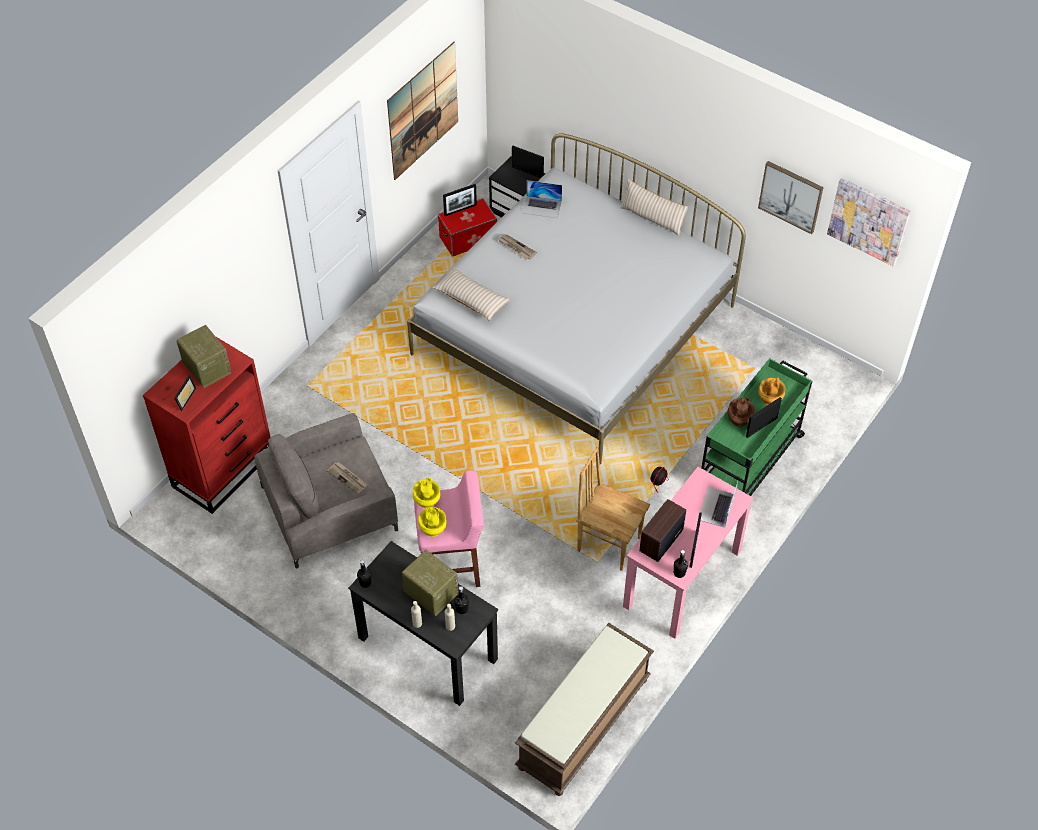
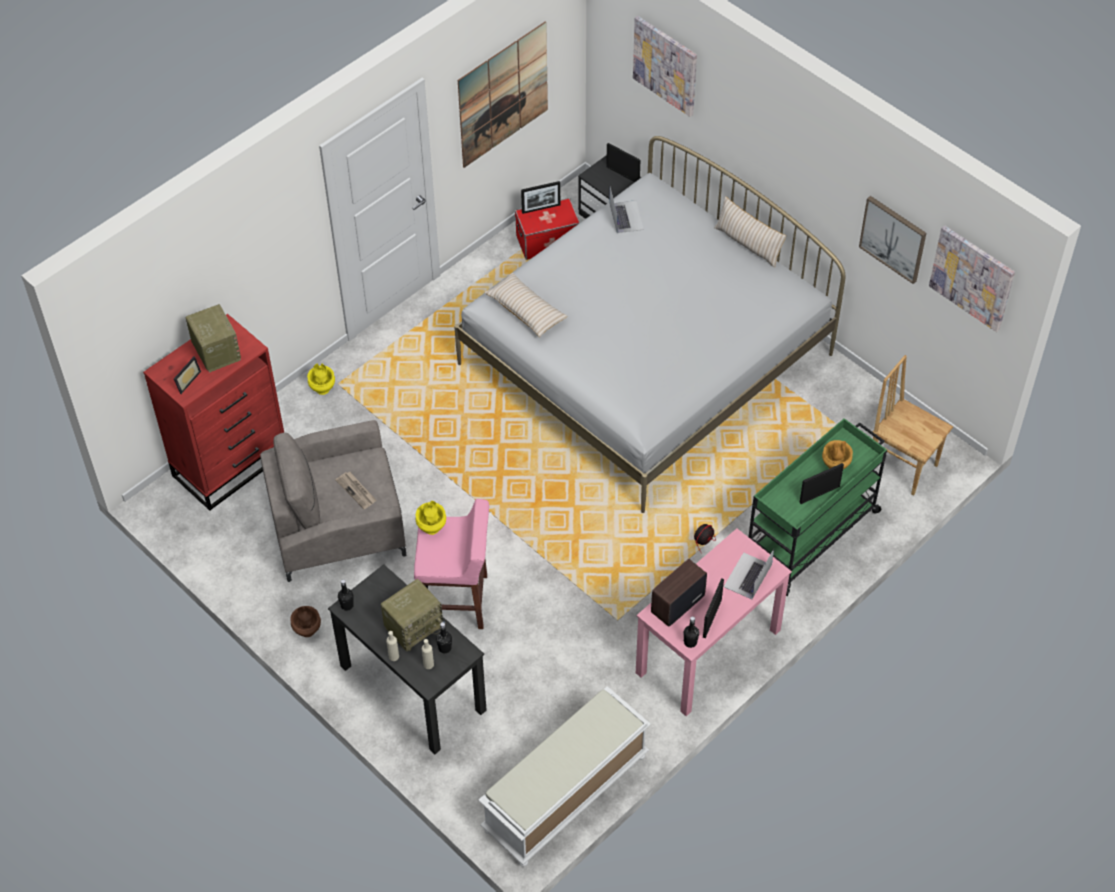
camera: 10 degrees right, 0 degrees up
(430, 593) = (414, 626): radio -> radio turned 90 degrees clockwise
(433, 530) = (432, 559): yellow vase -> yellow vase (323, 389)
(516, 248) = (587, 259): newspaper -> none
(542, 207) = (626, 216): laptop -> laptop turned 120 degrees counterclockwise
(564, 69) = (665, 65): none -> picture
(584, 724) = (565, 794): brown bench -> white bench
(609, 543) = (635, 601): brown chair -> brown chair (902, 466)
(739, 421) = (796, 484): brown vase -> brown vase (308, 630)

